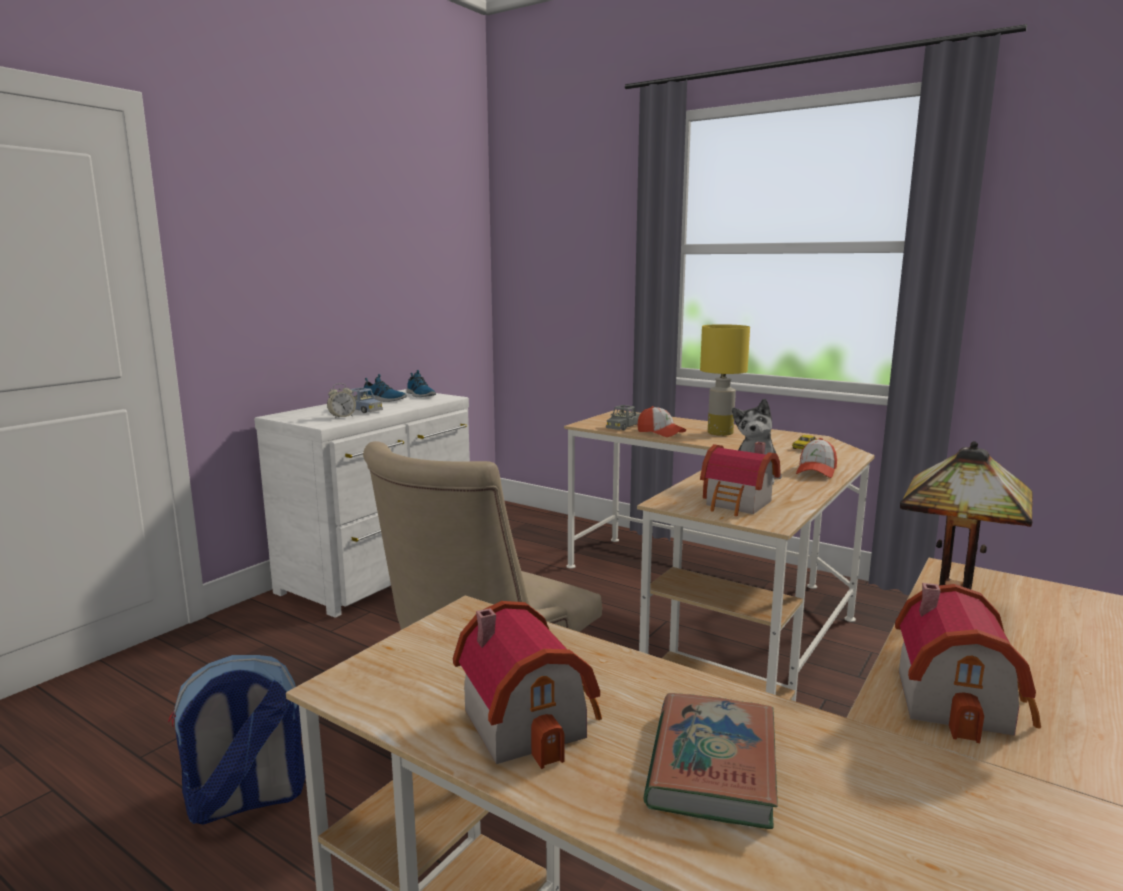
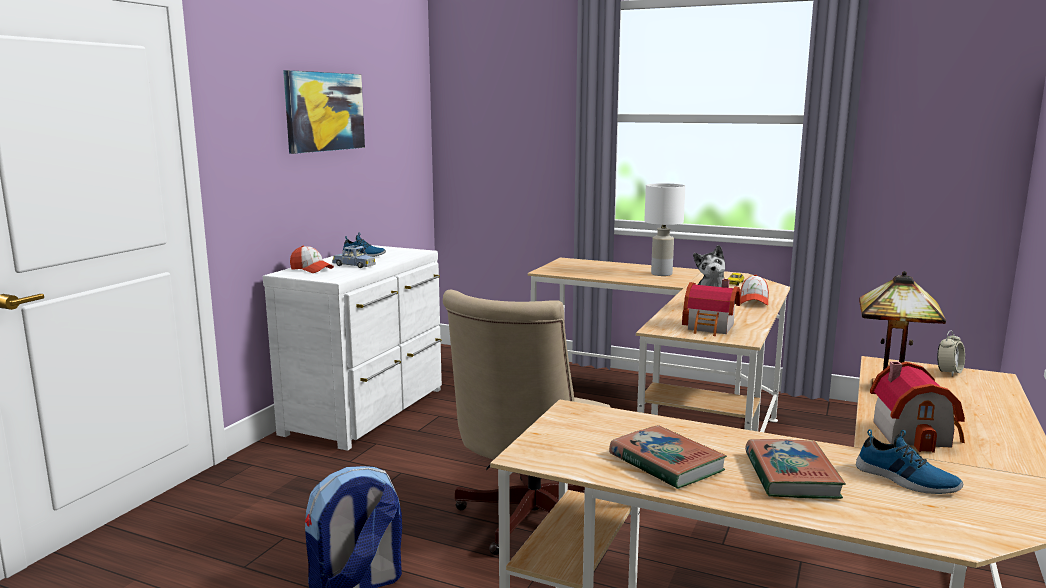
camera: 10 degrees left, 0 degrees up
(342, 417) = (344, 272): alarm clock -> alarm clock (949, 372)
(344, 239) = (324, 111): none -> picture
(420, 395) = (392, 250): shoe -> shoe (905, 480)
(530, 719) = (666, 463): toy house -> book
(624, 426) = (579, 272): grey toy car -> none
(660, 432) = (613, 275): cap -> cap (311, 269)
(720, 433) = (661, 274): yellow table lamp -> white table lamp

